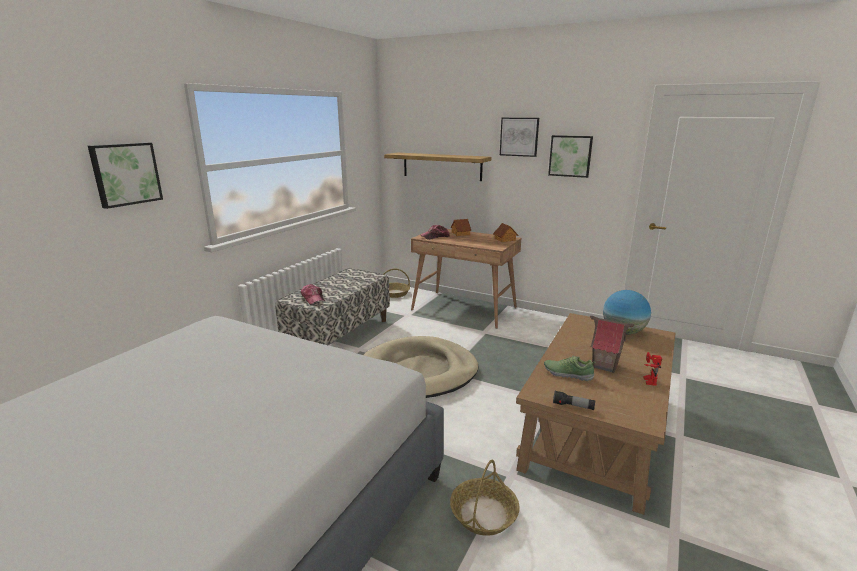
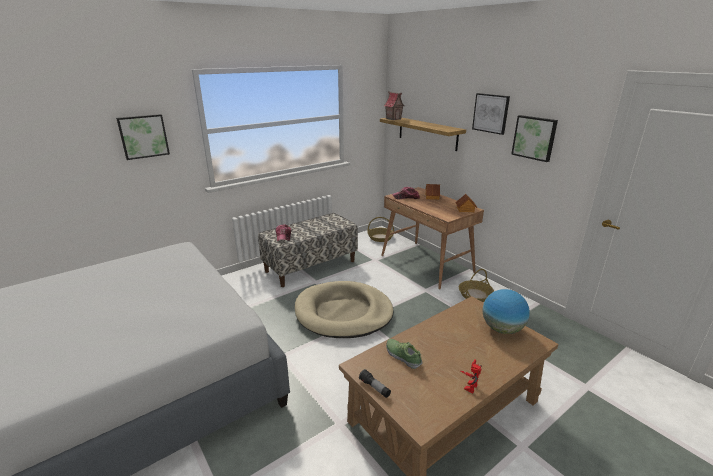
camera: 25 degrees right, 5 degrees up
(484, 514) = (293, 447): basket -> basket (475, 295)
(605, 365) = (445, 358): toy house -> toy house (393, 119)

